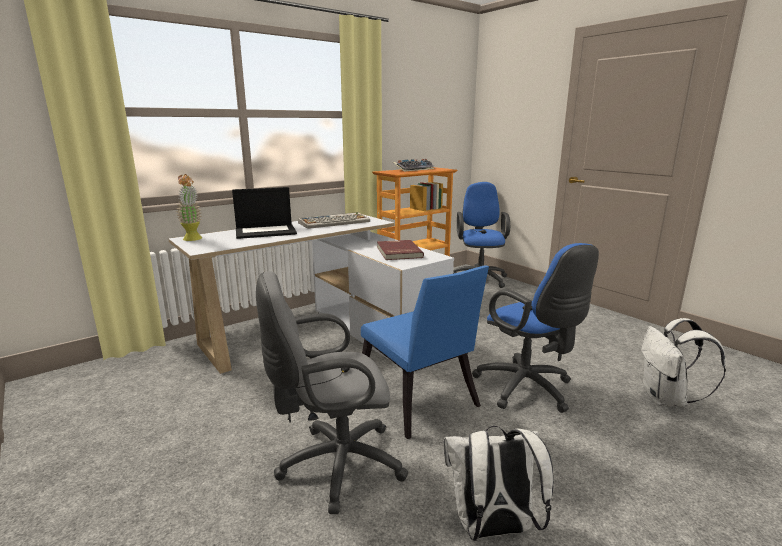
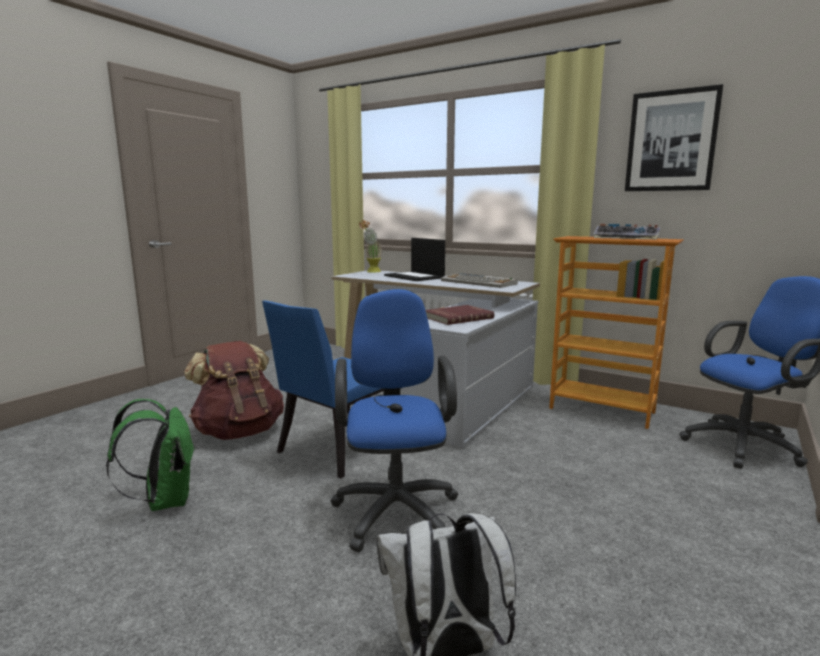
camera: 70 degrees right, 5 degrees down
(334, 465) = (239, 432): grey office chair -> brown backpack
(409, 100) = (671, 141): none -> picture
(492, 528) = (164, 500): white backpack -> green backpack
(528, 389) = (396, 508): blue office chair -> blue office chair turned 135 degrees clockwise

